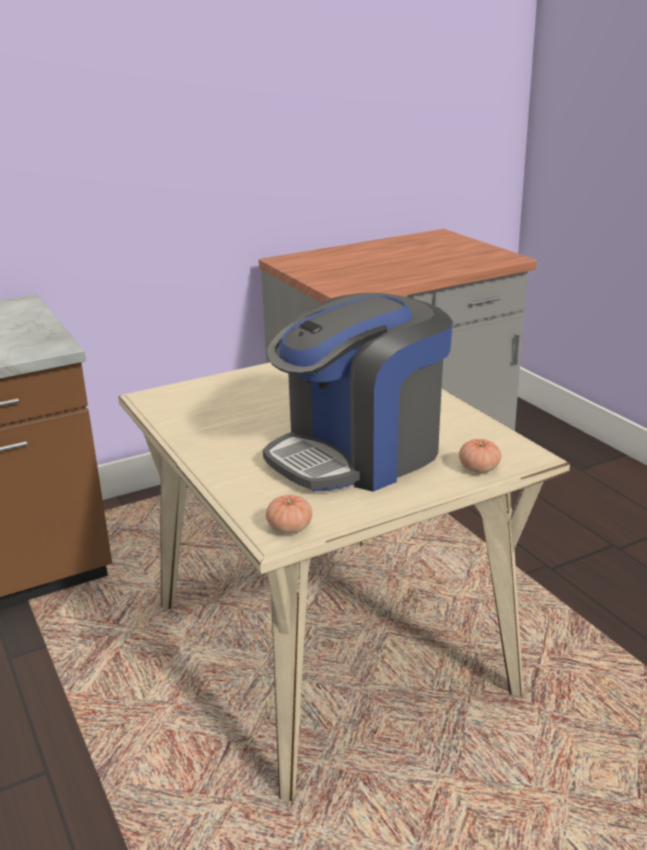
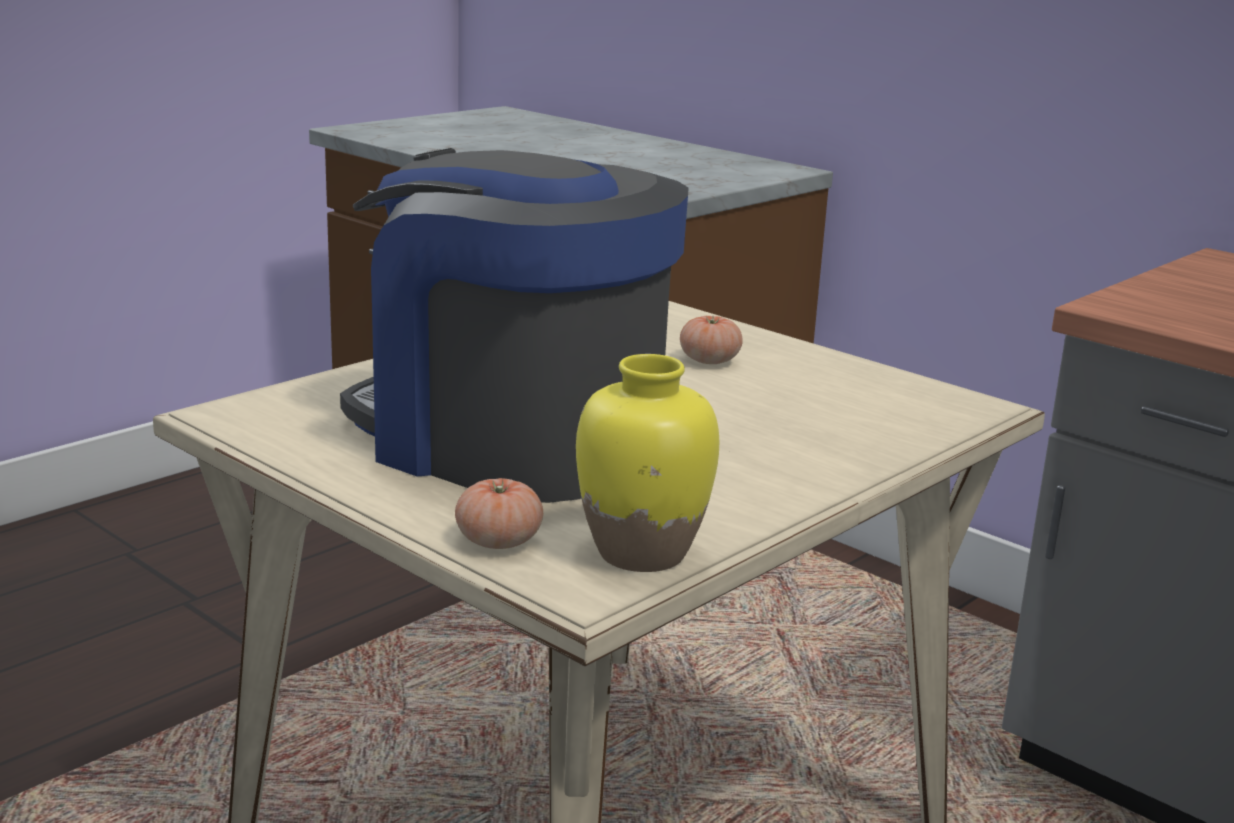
camera: 70 degrees right, 5 degrees down
(289, 528) = (244, 418): tomato -> tomato (709, 360)
(496, 440) = (641, 553): none -> yellow vase

